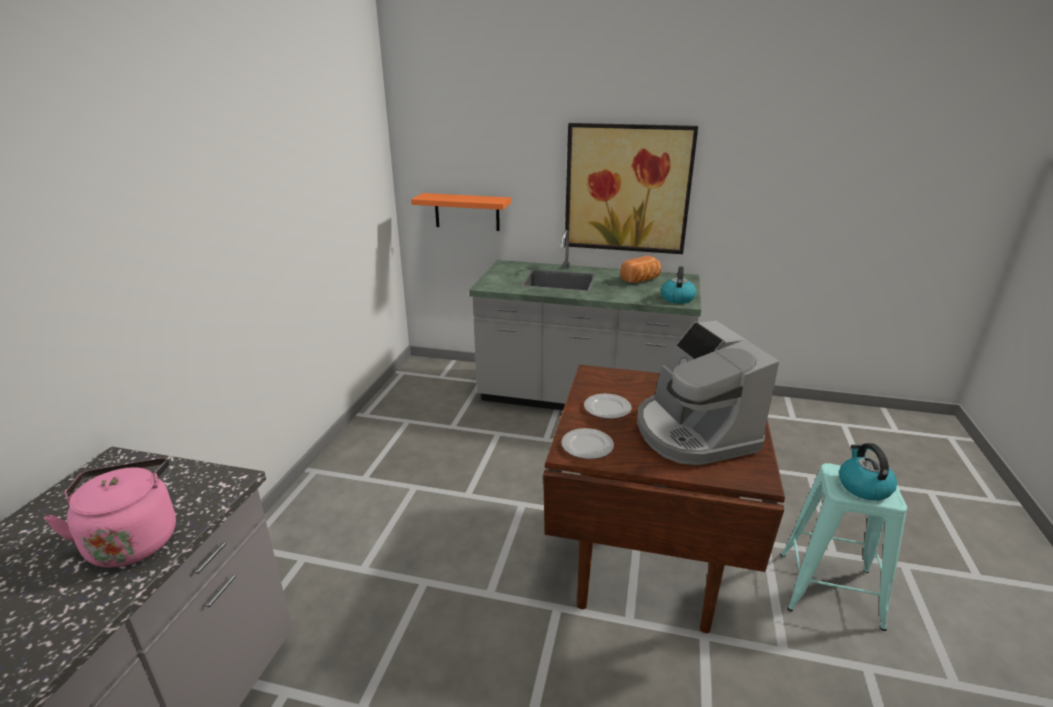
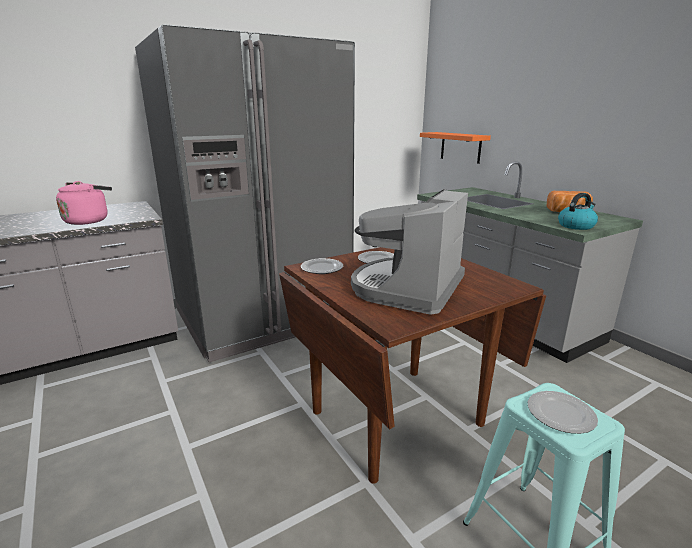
camera: 45 degrees right, 5 degrees down
(350, 535) = (262, 317): none -> grey fridge
(627, 189) = (584, 127): picture -> none
(863, 486) = (560, 414): kettle -> plate

